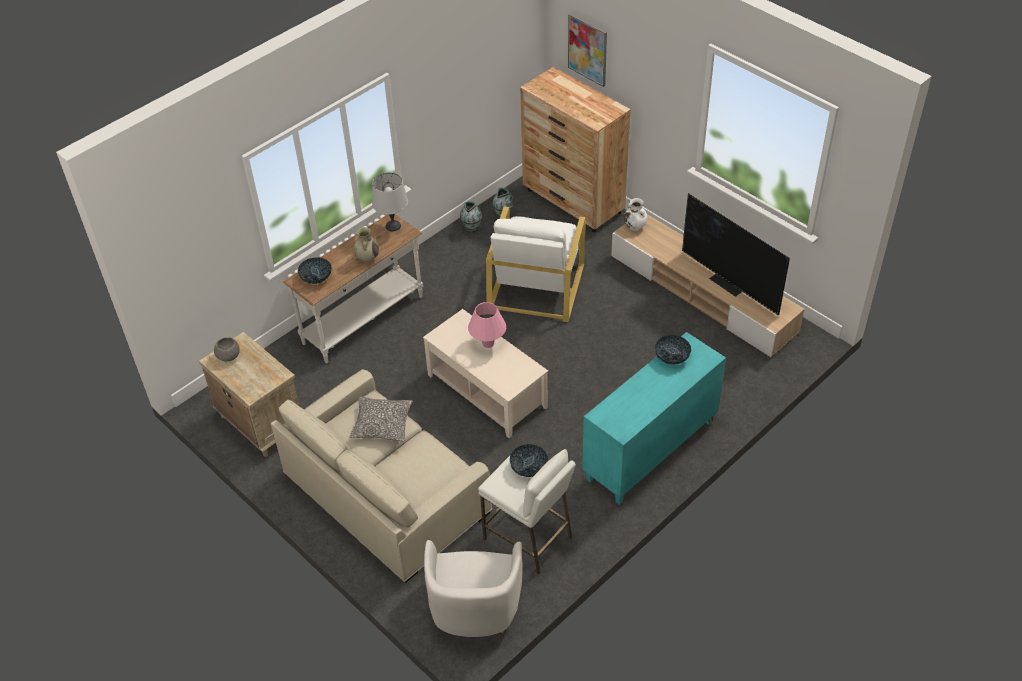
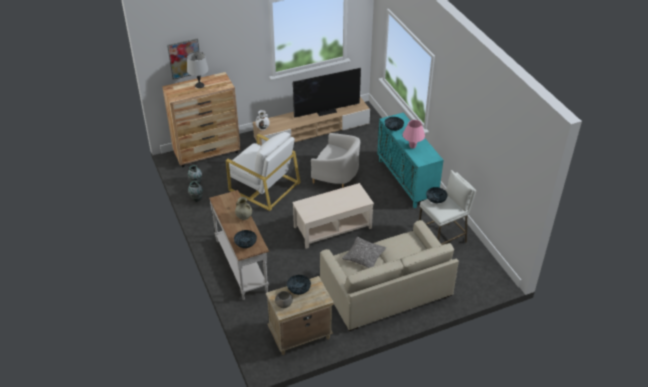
camera: 70 degrees left, 5 degrees down
(260, 362) = (299, 289): none -> bowl
(393, 225) = (223, 199): grey table lamp -> grey table lamp (199, 85)
(474, 607) = (478, 272): white armchair -> white armchair (336, 175)
(488, 343) = (326, 199): pink table lamp -> pink table lamp (412, 146)

